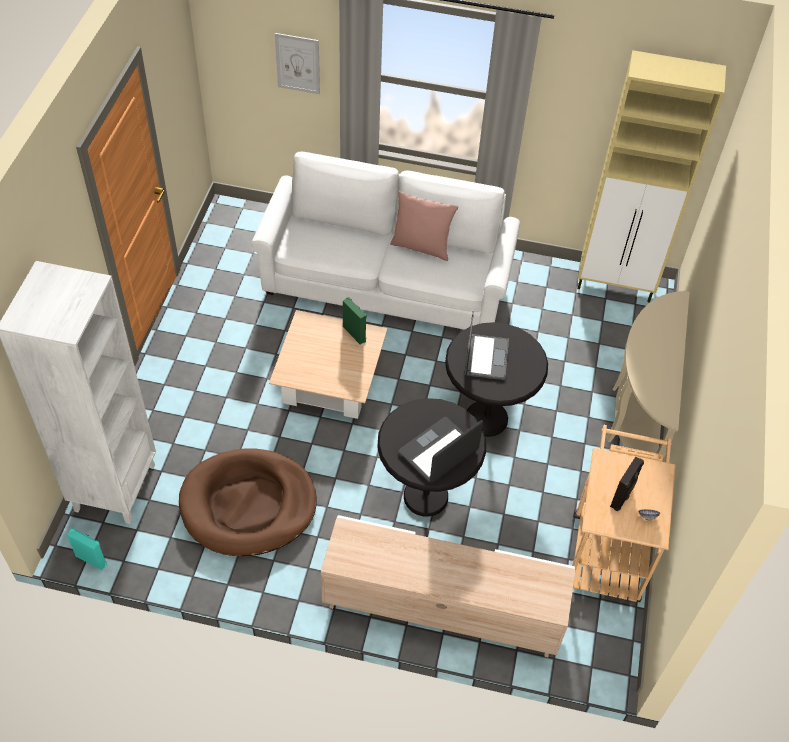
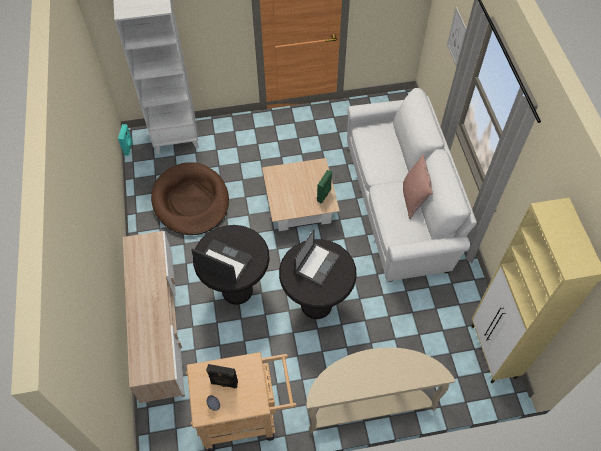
camera: 70 degrees right, 5 degrees up
(486, 356) = (317, 263): laptop -> laptop turned 45 degrees counterclockwise

